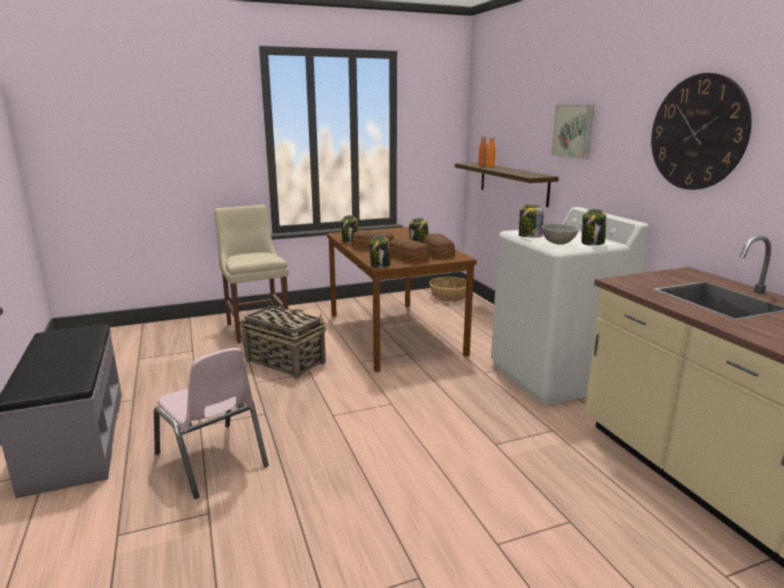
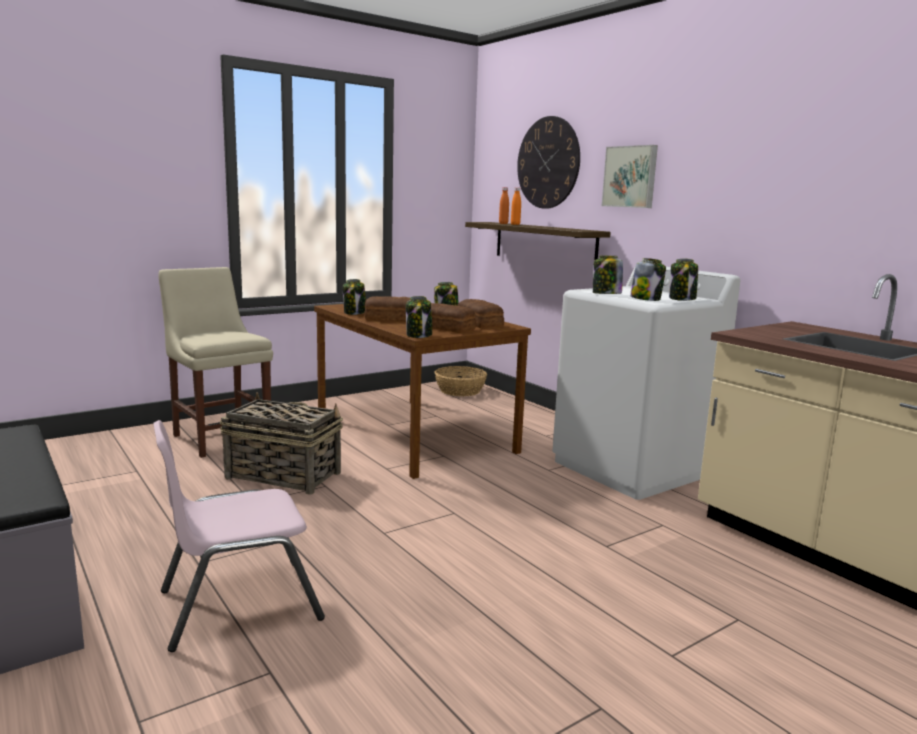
camera: 15 degrees left, 5 degrees down
(212, 460) = (239, 604): pink chair -> pink chair turned 120 degrees clockwise
(558, 243) = (646, 299): grey bowl -> jar
(698, 132) = (795, 170): wall clock -> wall clock (548, 163)

